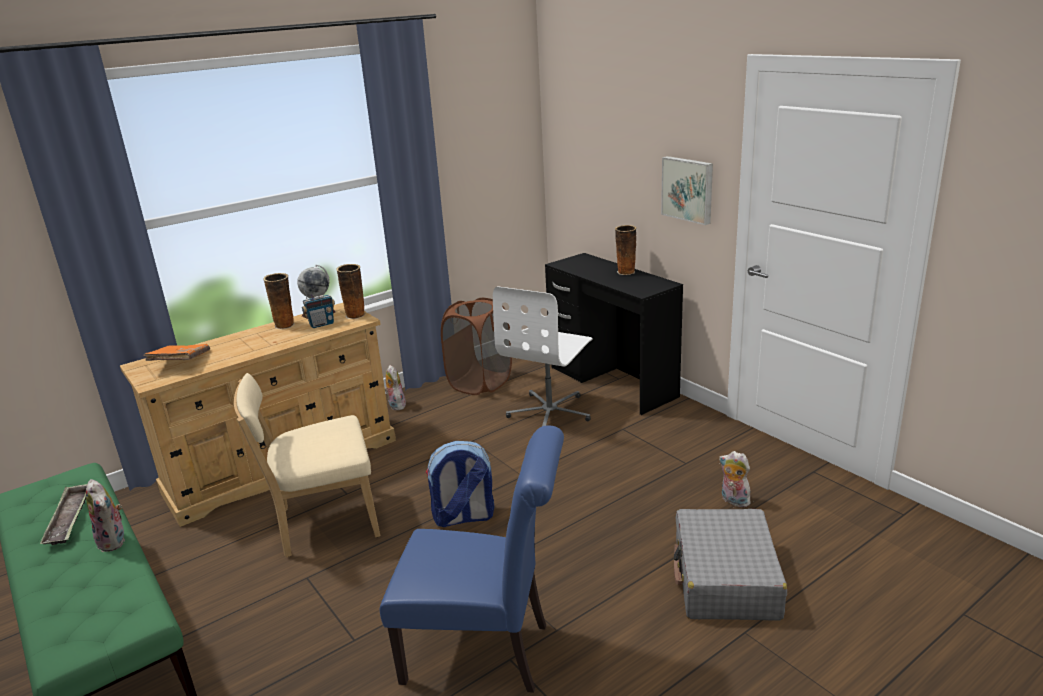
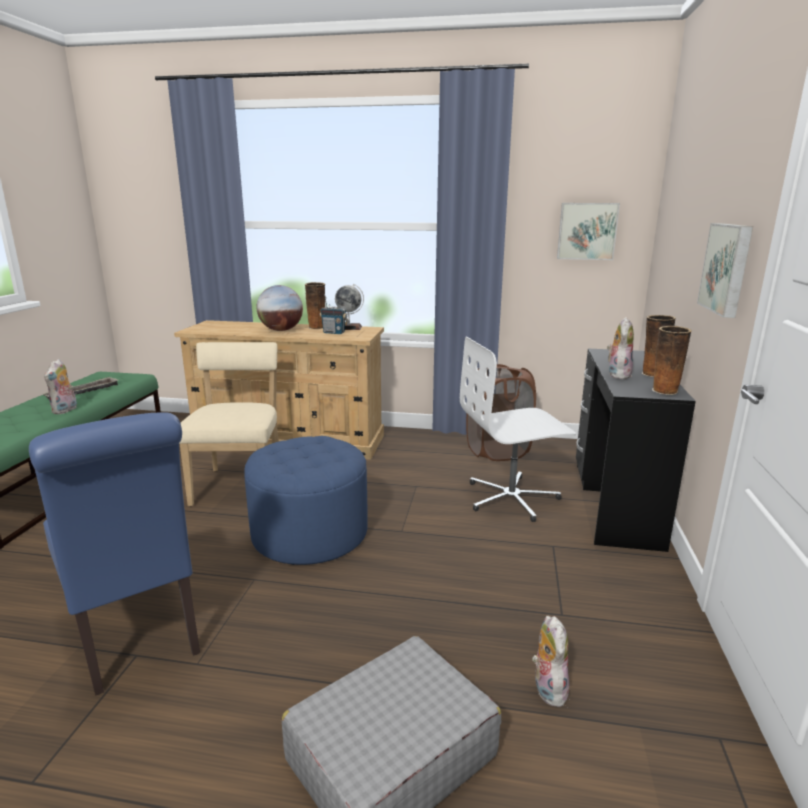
camera: 45 degrees right, 5 degrees down
(180, 362) = (226, 327): orange book -> none
(258, 342) = (281, 330): none -> globe
(323, 523) = (240, 484): beige chair -> beige chair turned 60 degrees clockwise
(355, 315) = (364, 334): vase -> vase (665, 391)
(395, 405) = (413, 438): plush toy -> plush toy (617, 374)
(463, 517) = (310, 533): backpack -> blue ottoman
(496, 158) = (587, 231): none -> picture

